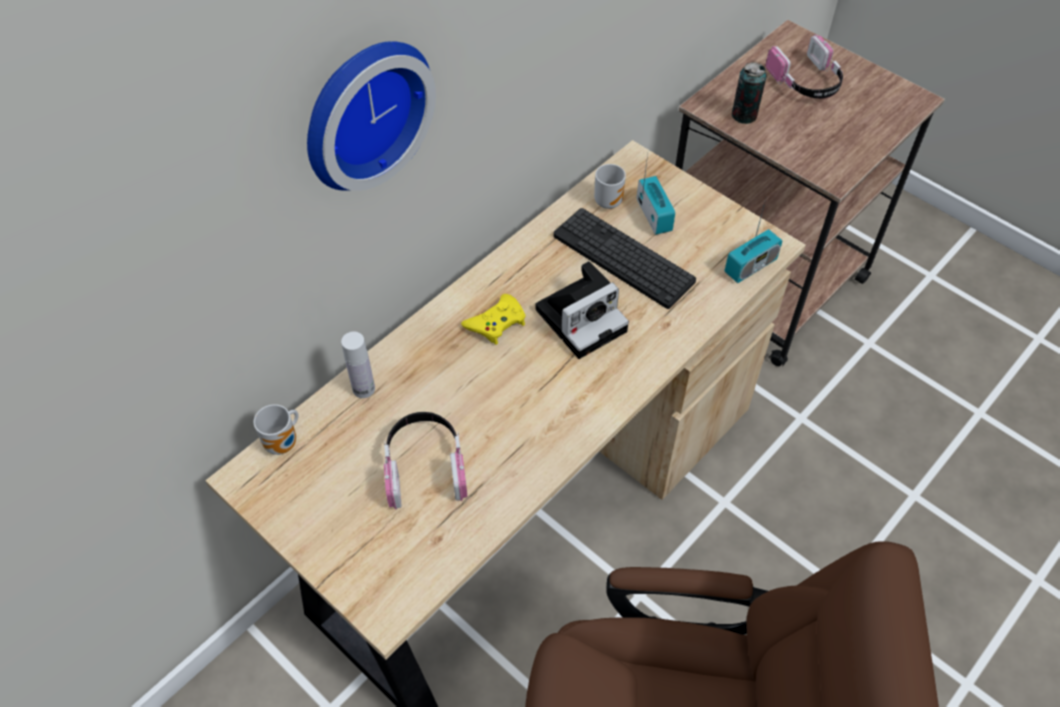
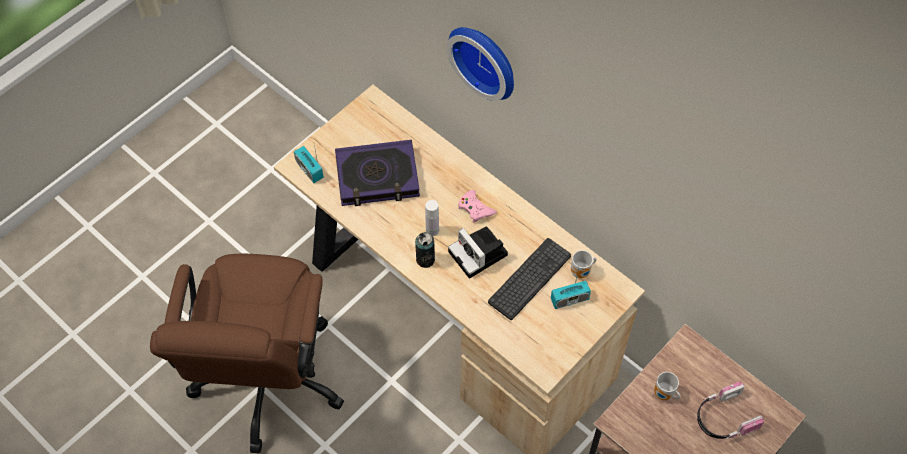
camera: 90 degrees right, 5 degrees up
(284, 443) = (393, 114): mug -> mug (664, 395)
(363, 389) = (428, 146): white bottle -> white bottle (432, 230)
(424, 465) = (377, 177): headphones -> book
(496, 323) = (475, 209): yellow game controller -> pink game controller
(744, 115) = (678, 367): can -> can (425, 260)
(750, 266) = (525, 355): radio -> radio (309, 170)

